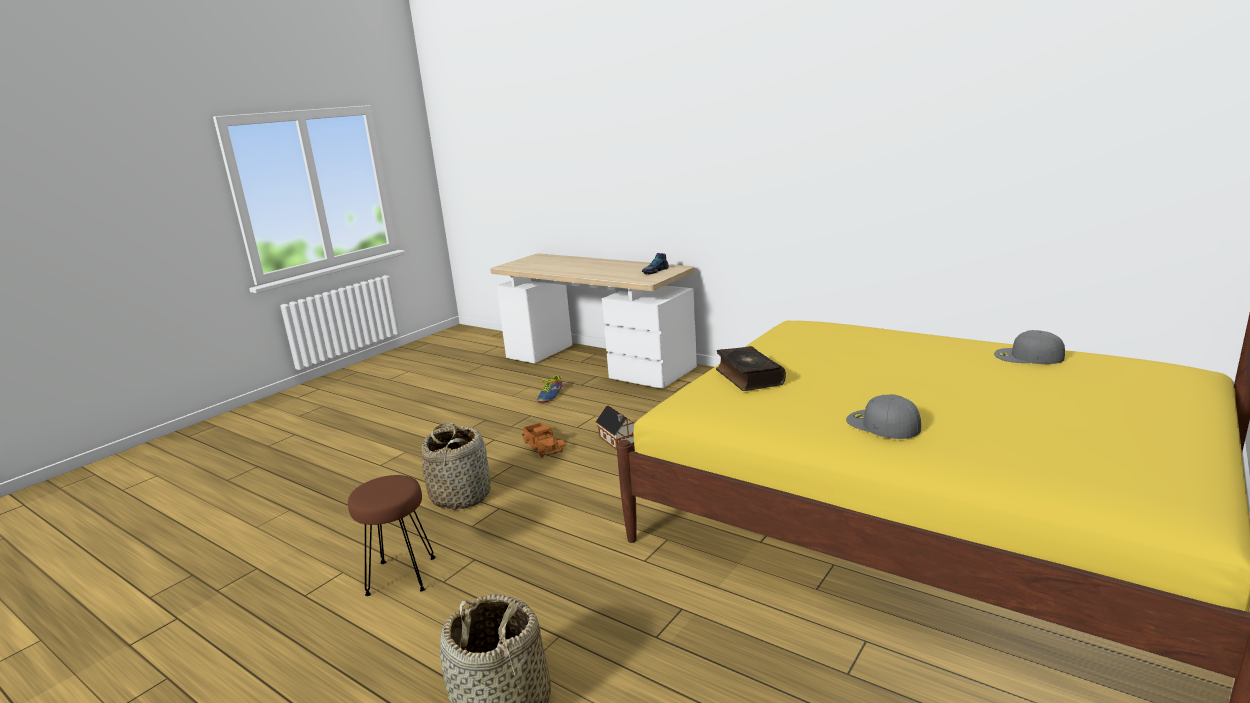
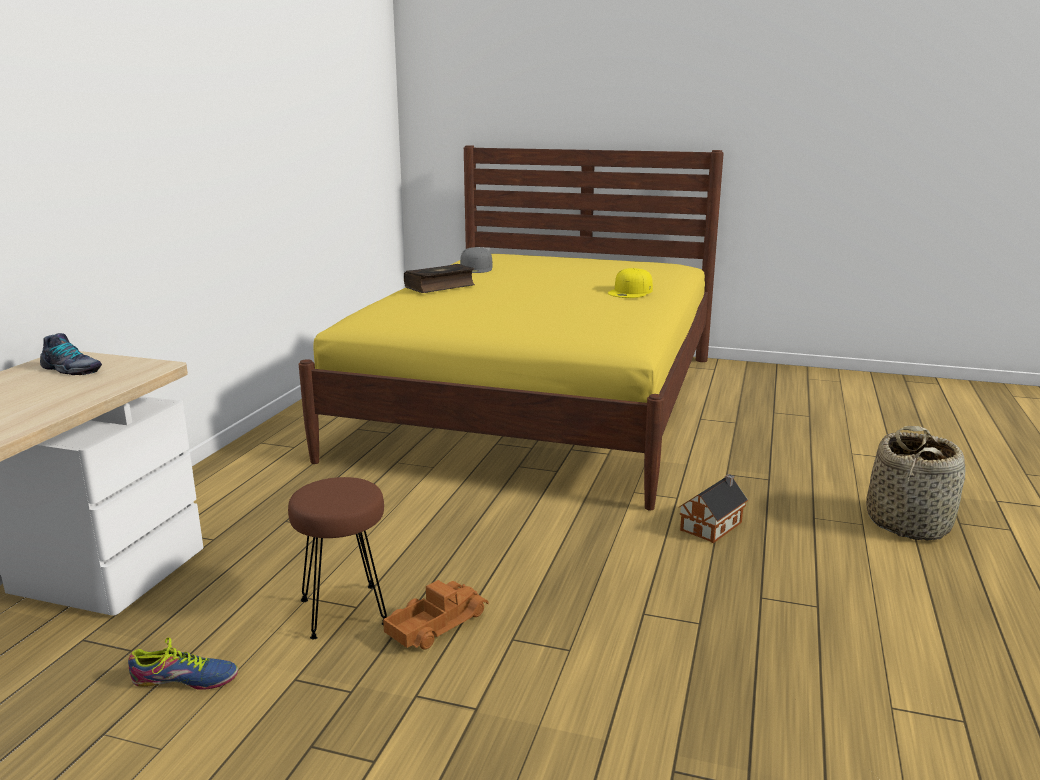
camera: 110 degrees left, 0 degrees up
(401, 577) = (843, 644): brown stool -> brown stool (345, 611)
(461, 495) = (631, 663): basket -> none
(619, 440) = (408, 557): toy house -> toy house (713, 525)
(748, 377) = (556, 321): book -> book (440, 287)
(882, 424) = (631, 292): grey cap -> yellow cap

